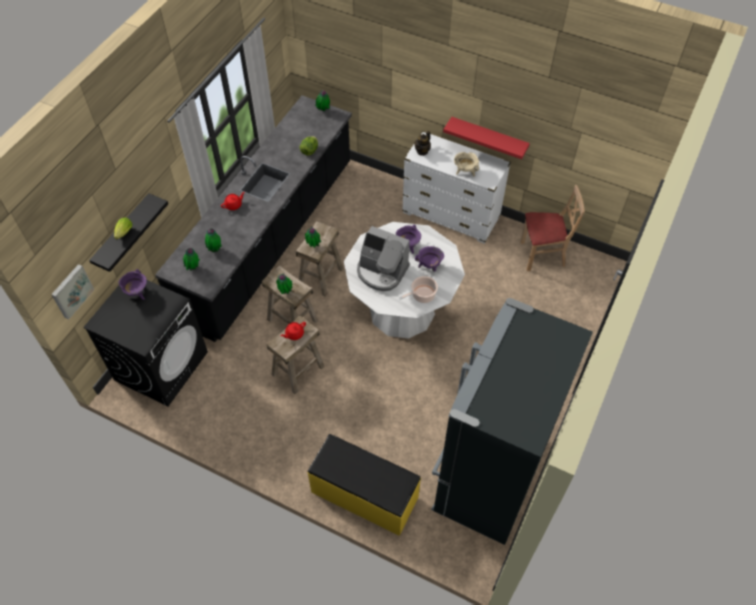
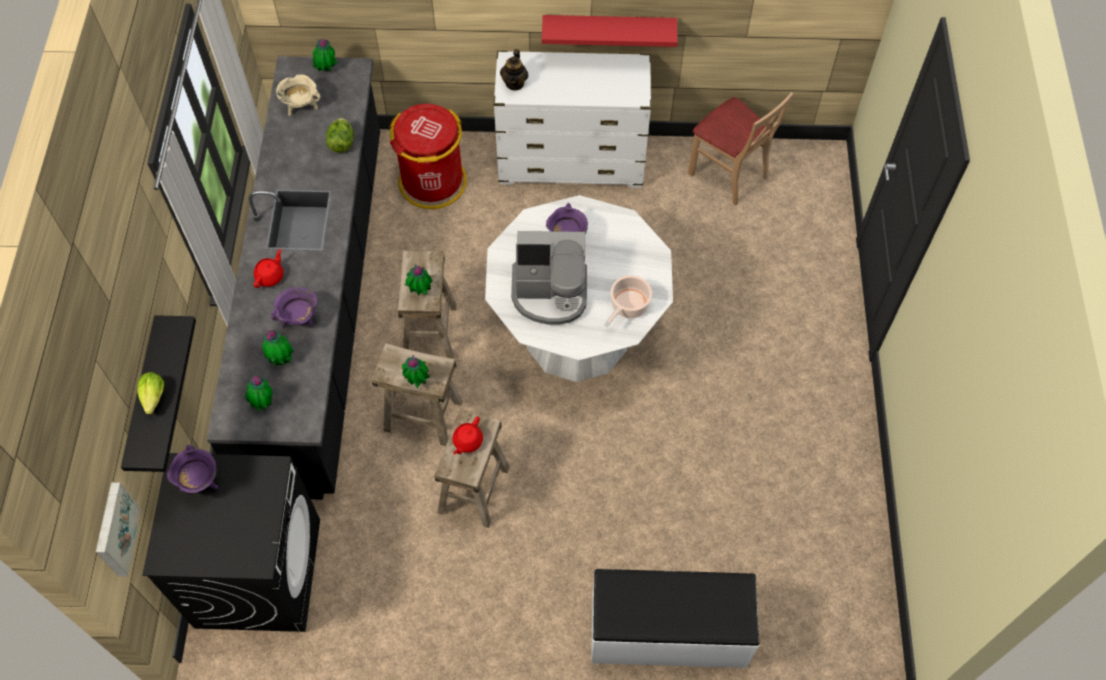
camera: 25 degrees left, 5 degrees up
(364, 495) = (668, 633): yellow bench -> white bench
(366, 198) = (432, 182): none -> red trash can
(429, 266) = (615, 258): purple cooking pot -> purple cooking pot (300, 320)
(465, 172) = (594, 93): beige cooking pot -> beige cooking pot (301, 107)
(488, 475) = (820, 526): black fridge -> none
(542, 255) = (729, 174): beige chair -> beige chair turned 75 degrees clockwise

